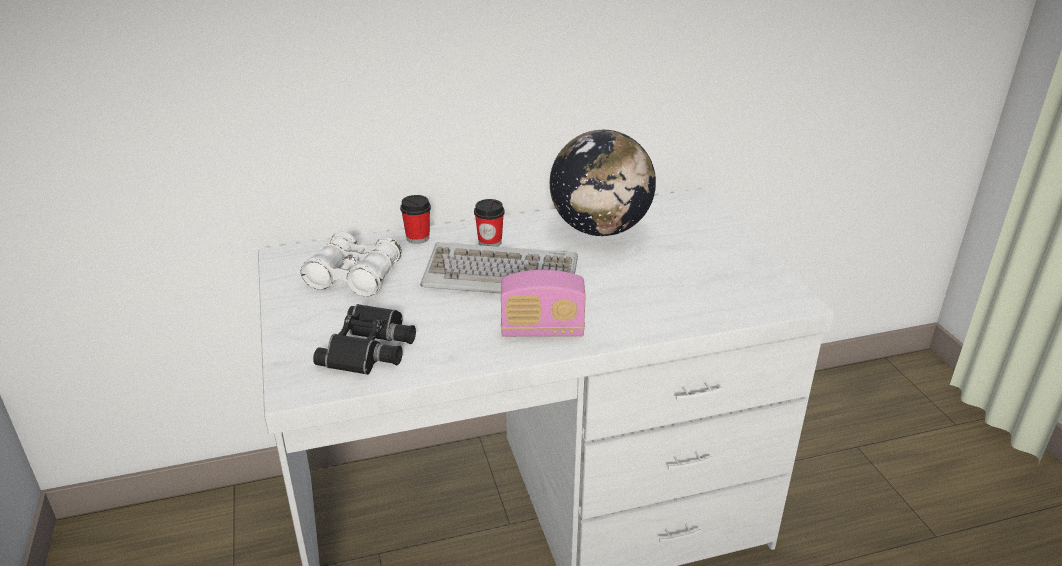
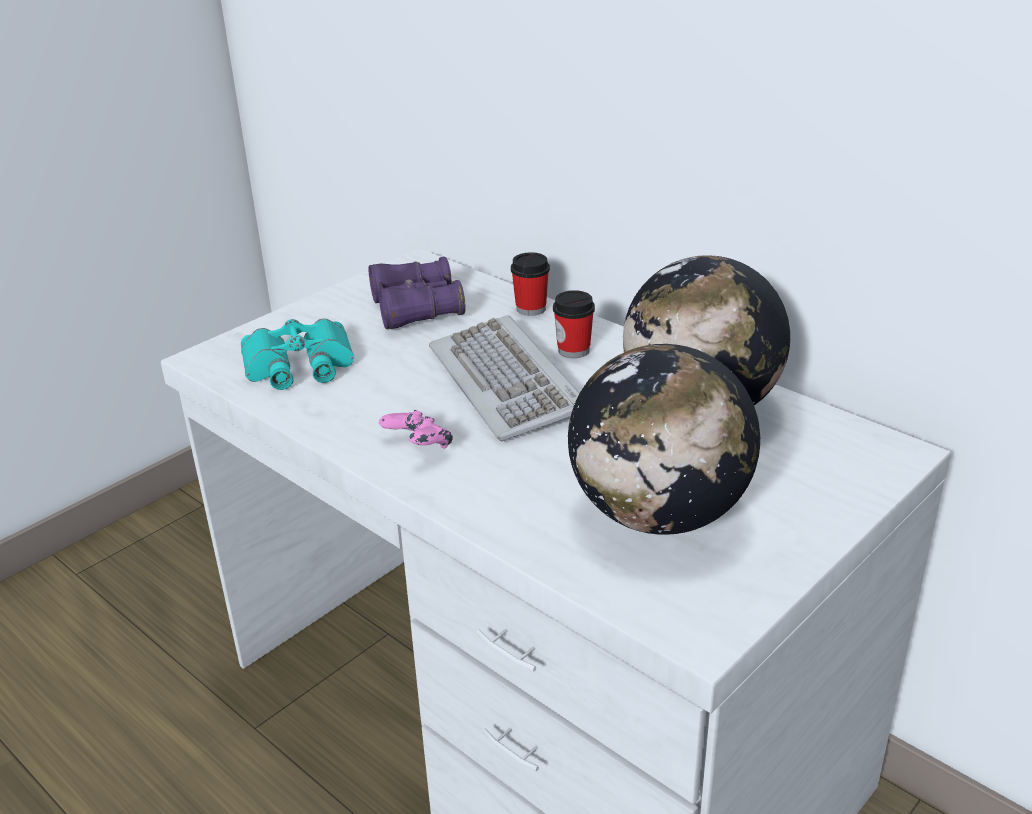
camera: 60 degrees right, 0 degrees up
(354, 277) = (416, 309): white binoculars -> purple binoculars
(371, 348) = (298, 366): black binoculars -> turquoise binoculars
(542, 330) = (418, 448): radio -> pink game controller
(689, 277) = (658, 514): none -> globe

